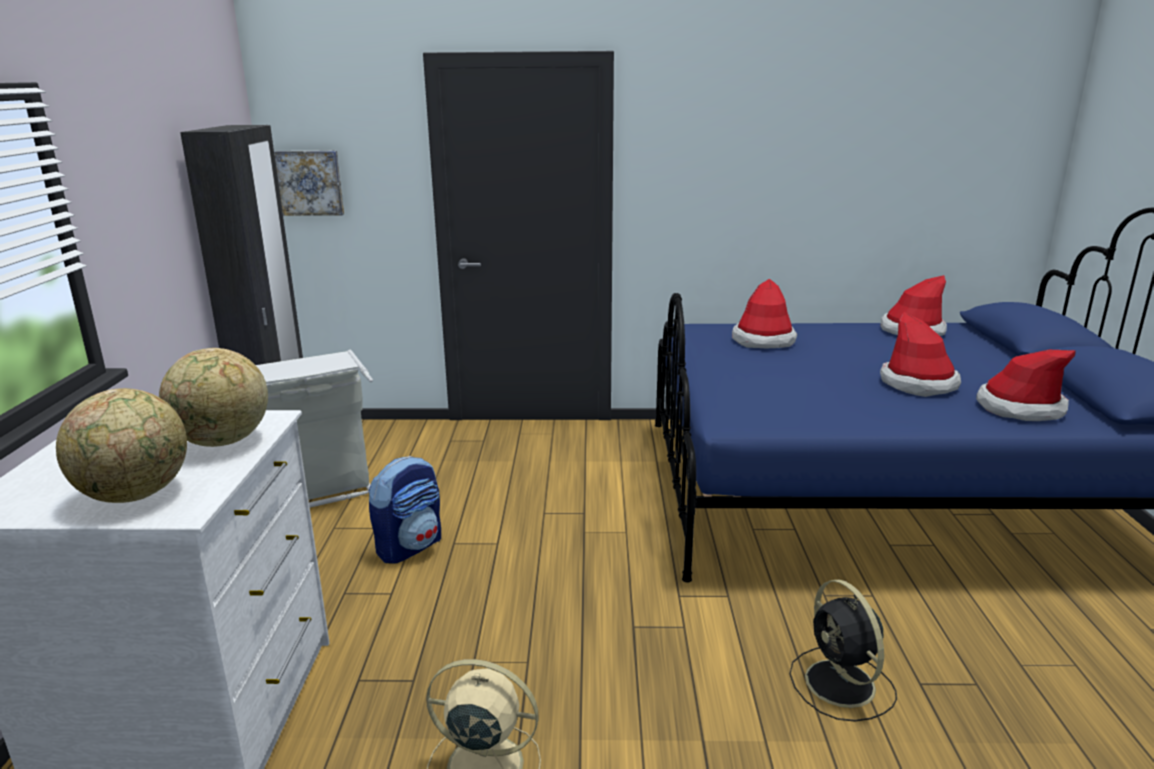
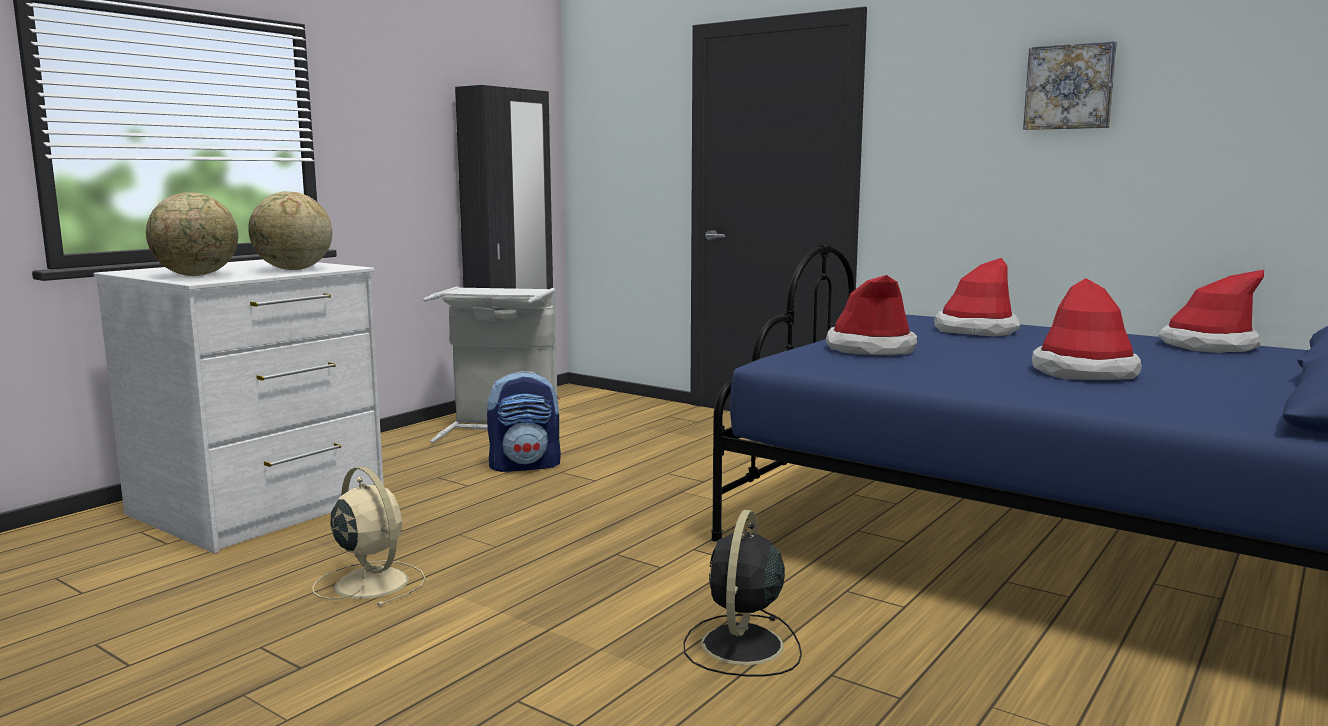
camera: 35 degrees right, 10 degrees down
(310, 182) = (597, 152): picture -> picture (1069, 87)
(1019, 408) = (1176, 401): hat -> hat (870, 349)

